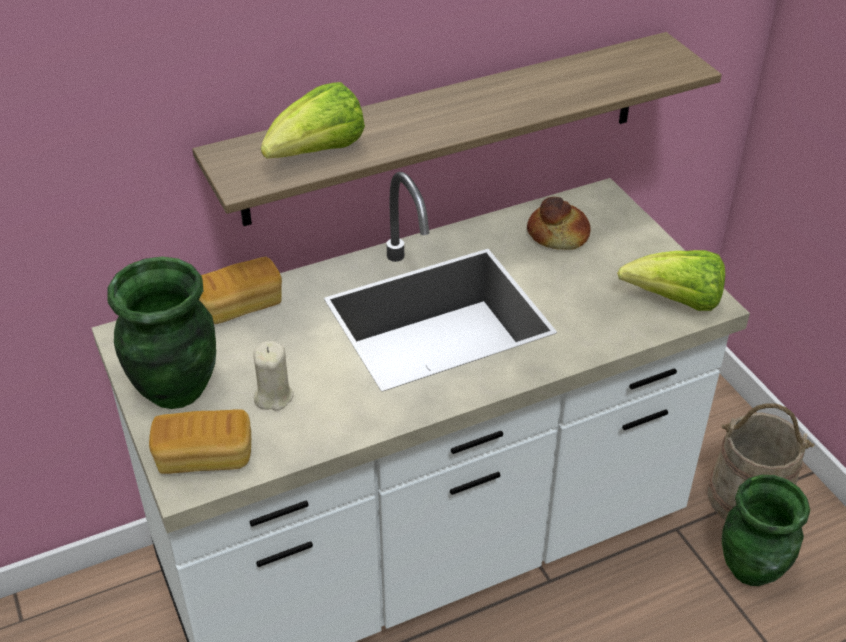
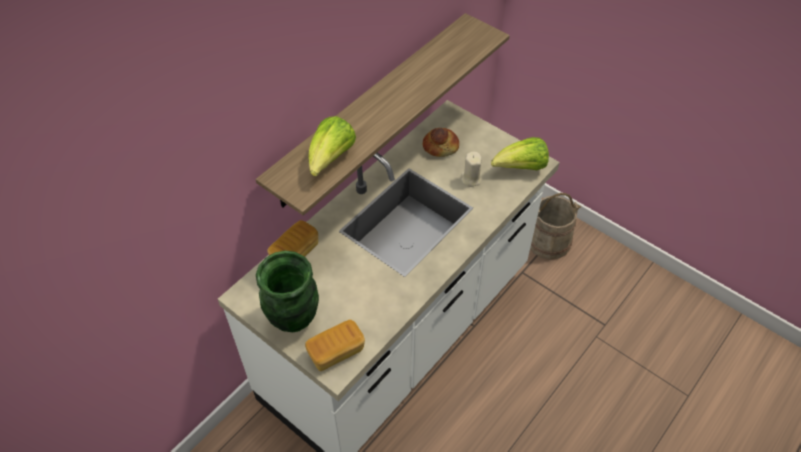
camera: 25 degrees left, 10 degrees up
(273, 396) = (350, 302): beige candle -> beige candle (470, 179)
(752, 568) = (567, 279): green vase -> none

